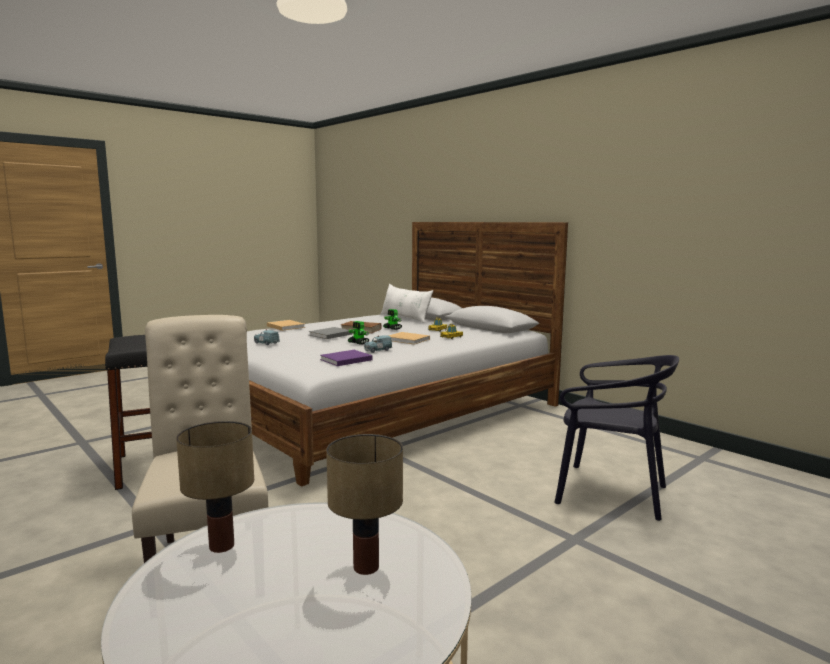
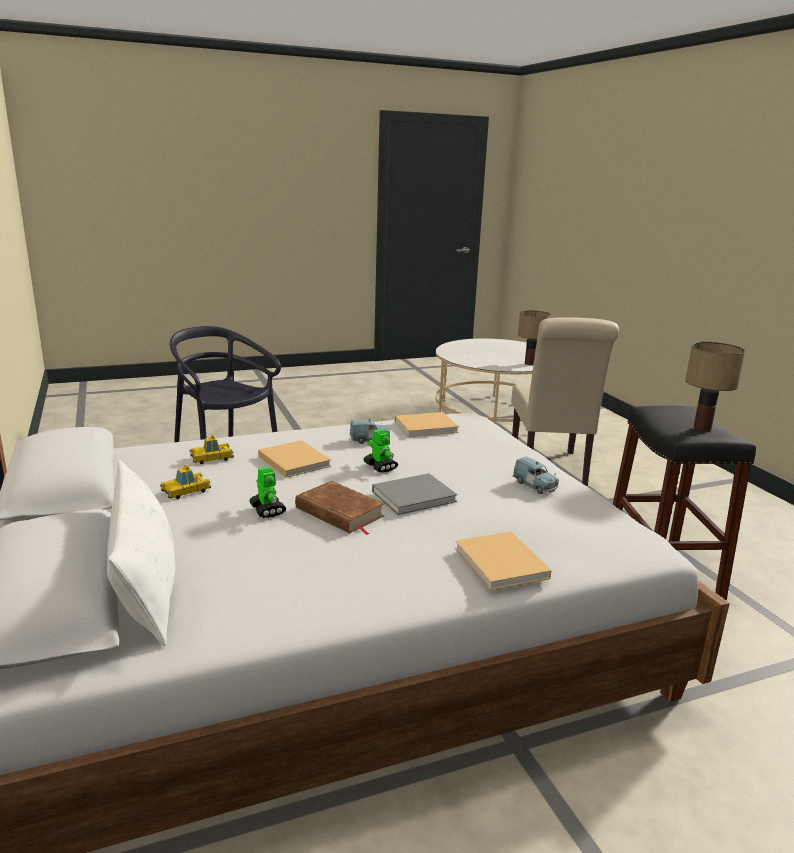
camera: 160 degrees left, 10 degrees up
(344, 360) = (427, 426): purple book -> beige book
(367, 567) = (472, 352): table lamp -> table lamp (701, 428)

